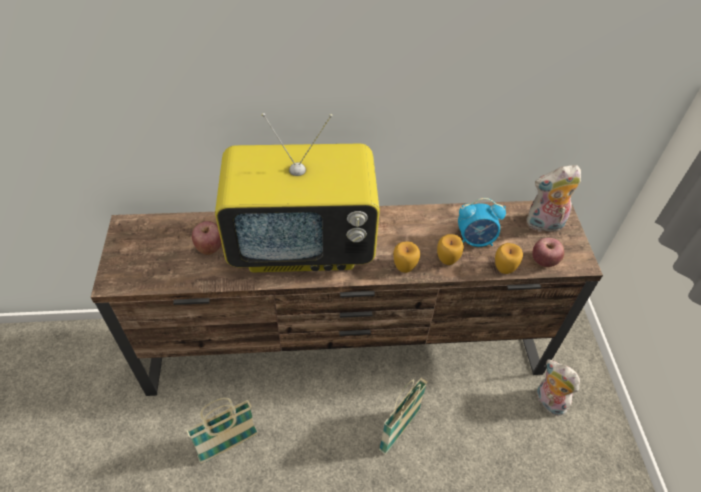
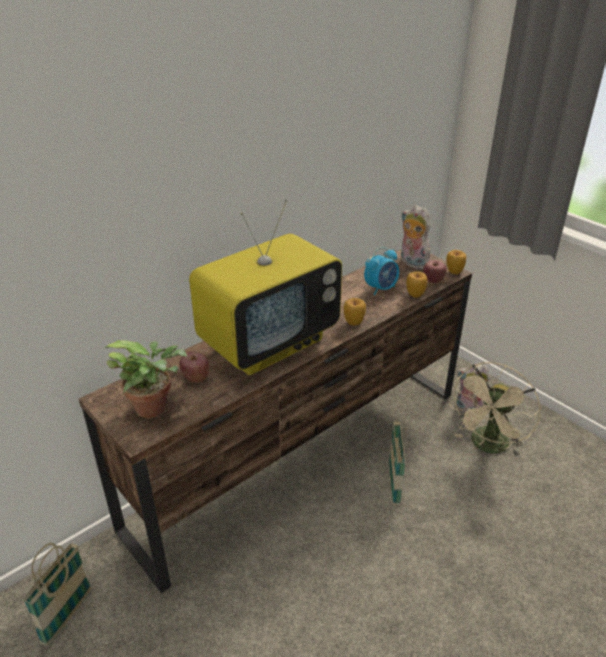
camera: 35 degrees left, 15 degrees down
(152, 259) = (155, 407): none -> potted plant
(228, 446) = (274, 579): basket -> basket (67, 616)
(447, 259) = (376, 306): apple -> apple (454, 272)
(529, 455) = (488, 447): none -> beige fan
(544, 225) = (412, 263): plush toy -> plush toy turned 90 degrees clockwise

